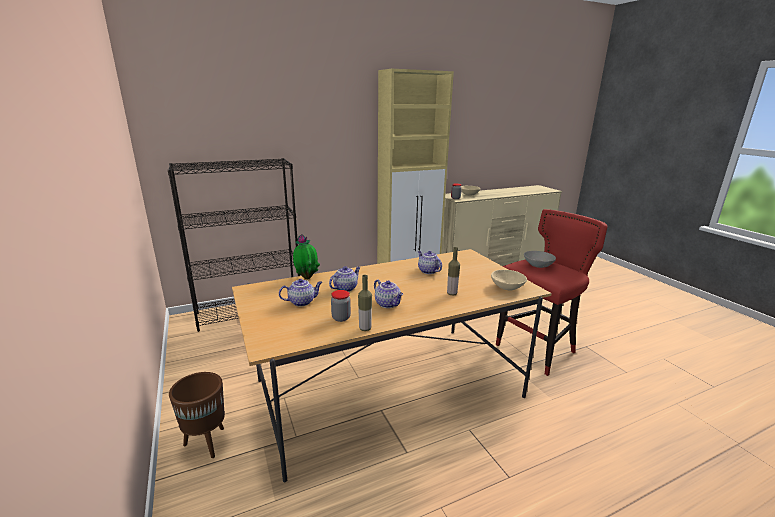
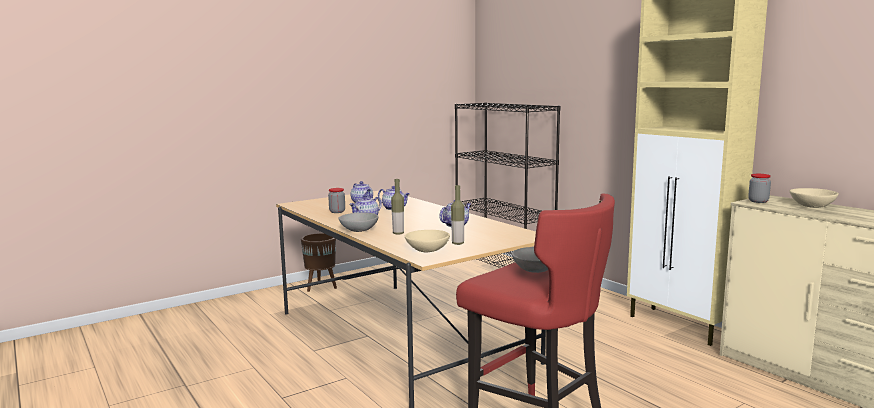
camera: 80 degrees right, 10 degrees down
(307, 277) = (412, 199): potted plant -> none
(365, 328) = (320, 217): bottle -> bottle (458, 243)
(435, 309) = (359, 230): none -> grey bowl

